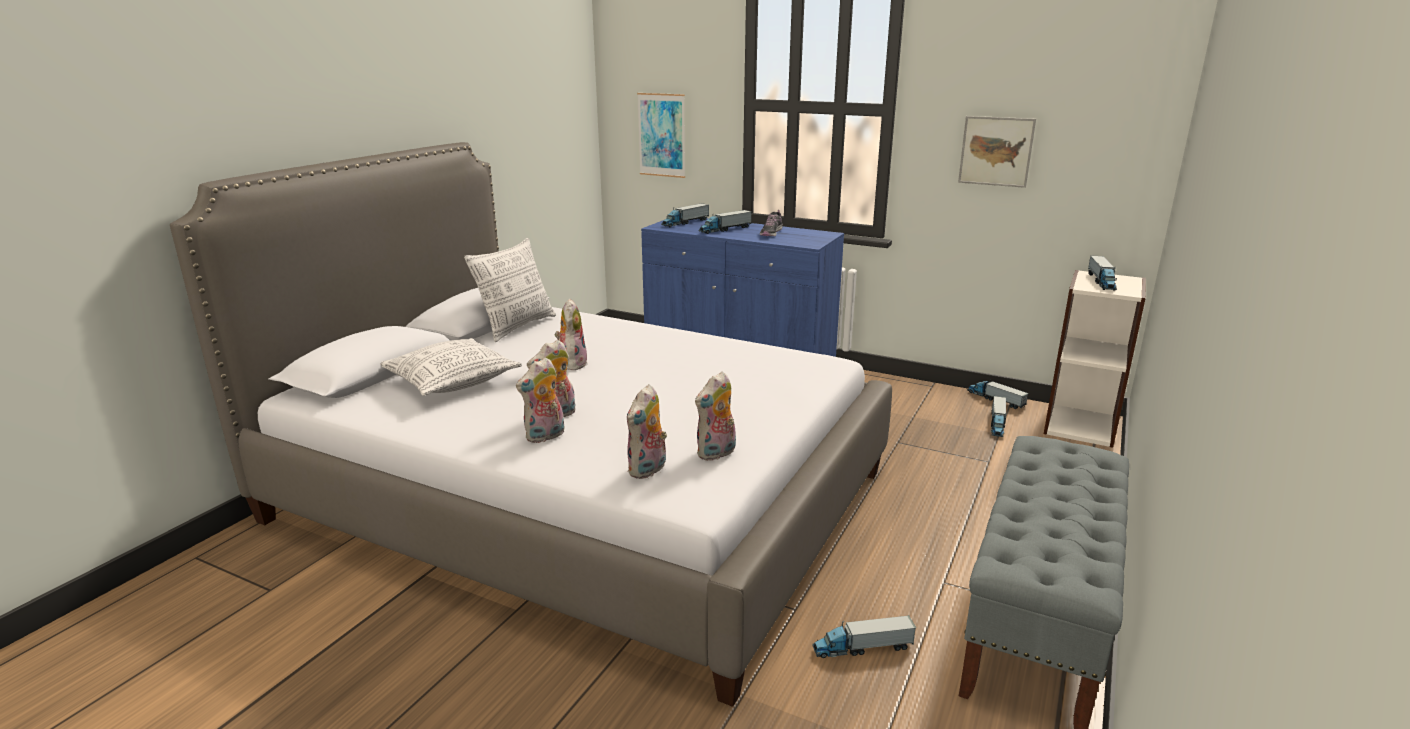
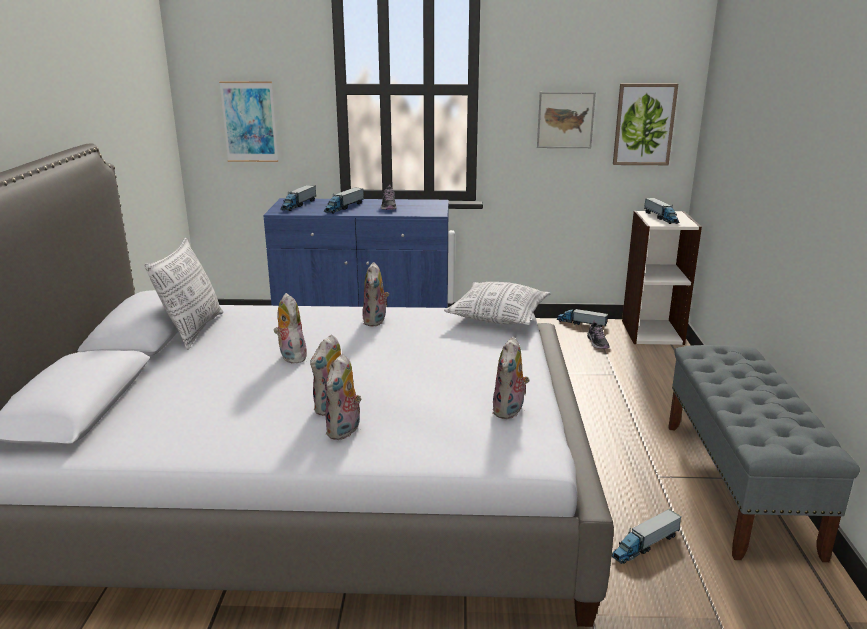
camera: 25 degrees left, 0 degrees up
(452, 382) = (187, 398): pillow -> pillow (498, 316)
(648, 470) = (472, 439): plush toy -> plush toy (376, 321)
(997, 424) = (597, 342): toy truck -> shoe
(1099, 162) = (644, 124): none -> picture

